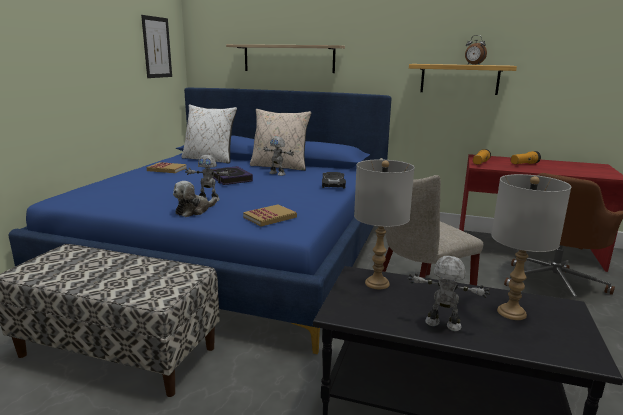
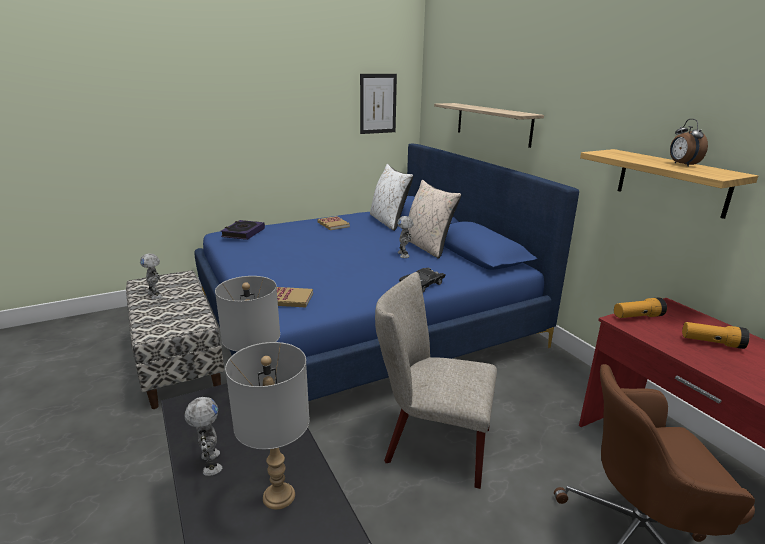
camera: 45 degrees right, 5 degrees up
(194, 211) = (262, 272): plush toy -> none
(209, 199) = (293, 265): toy robot -> toy robot (156, 295)
(230, 179) = (351, 249): book -> book (243, 233)

